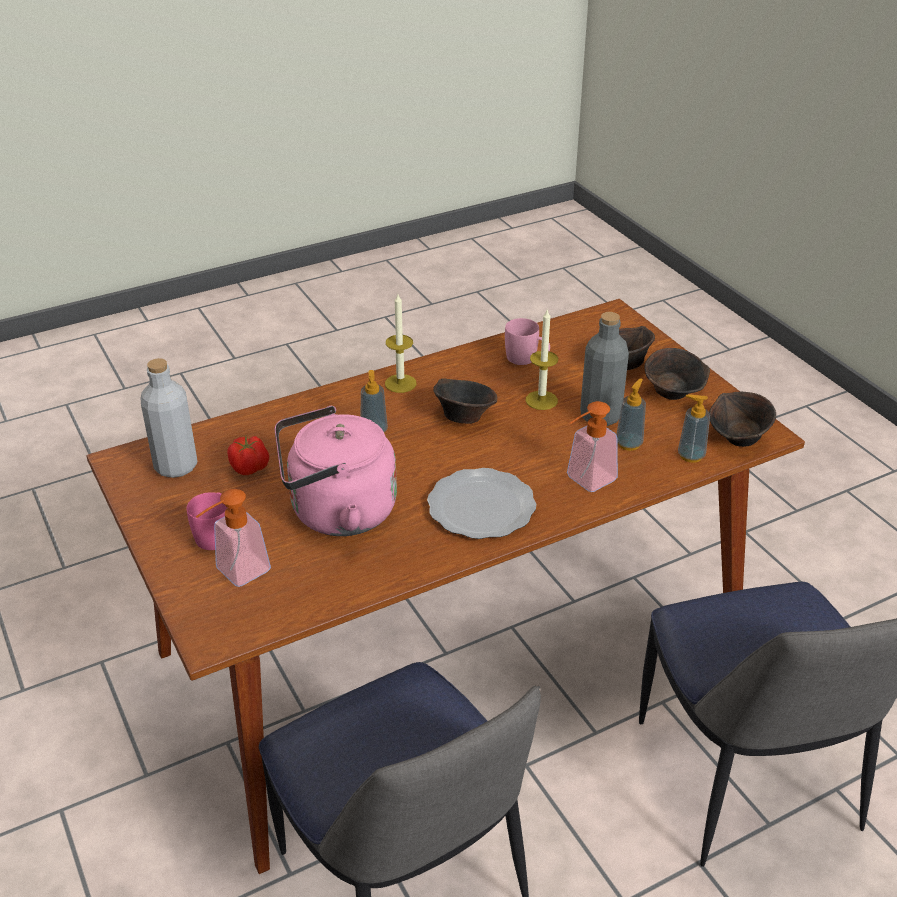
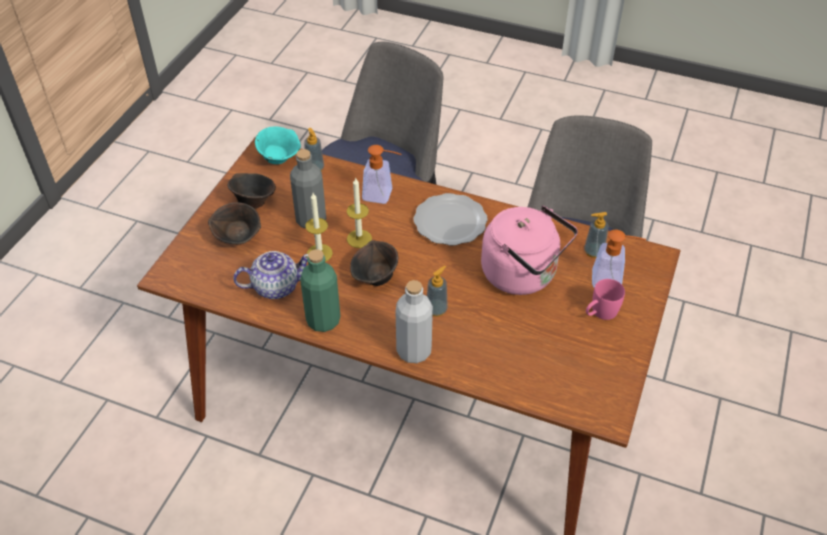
camera: 130 degrees left, 10 degrees up
(176, 466) = (578, 382): grey bottle -> grey bottle (414, 351)
(250, 468) = (536, 342): tomato -> none
(400, 383) = (370, 333): candle -> candle (359, 238)
(450, 366) = (323, 320): none -> green bottle
(527, 359) = (275, 287): pink mug -> teapot
(629, 444) = (328, 196): soap dispenser -> soap dispenser (593, 252)
(738, 439) = (279, 158): brown bowl -> turquoise bowl

